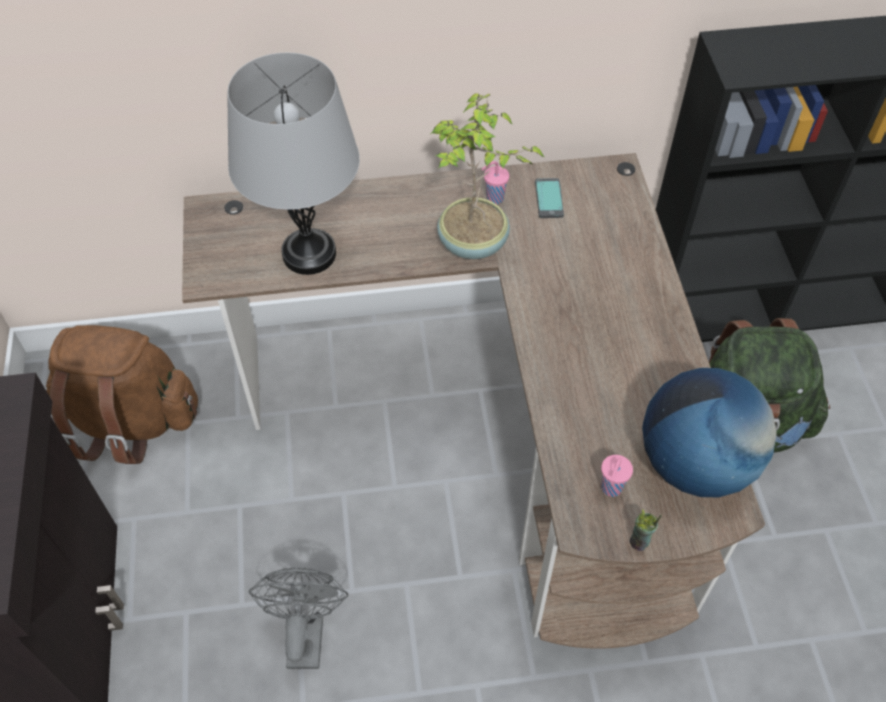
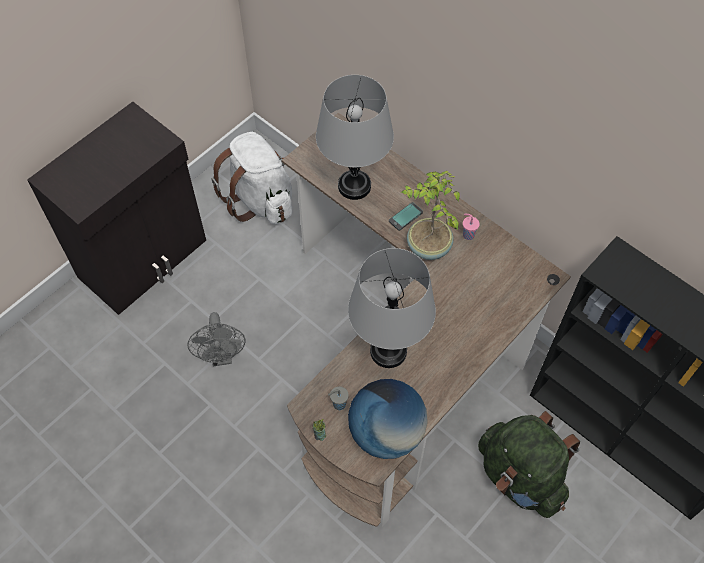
camera: 50 degrees right, 5 degrees up
(130, 421) = (260, 199): brown backpack -> white backpack
(305, 632) = (222, 356): grey fan -> grey fan turned 120 degrees clockwise
(549, 199) = (493, 259): phone -> phone (405, 217)
(580, 382) = (388, 351): none -> grey table lamp
(611, 489) = (338, 404): pink cup -> grey cup

